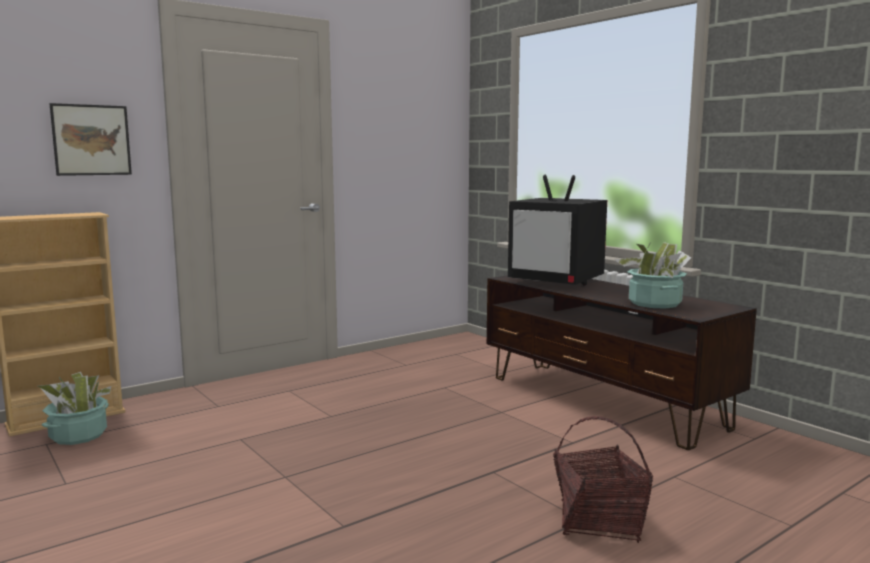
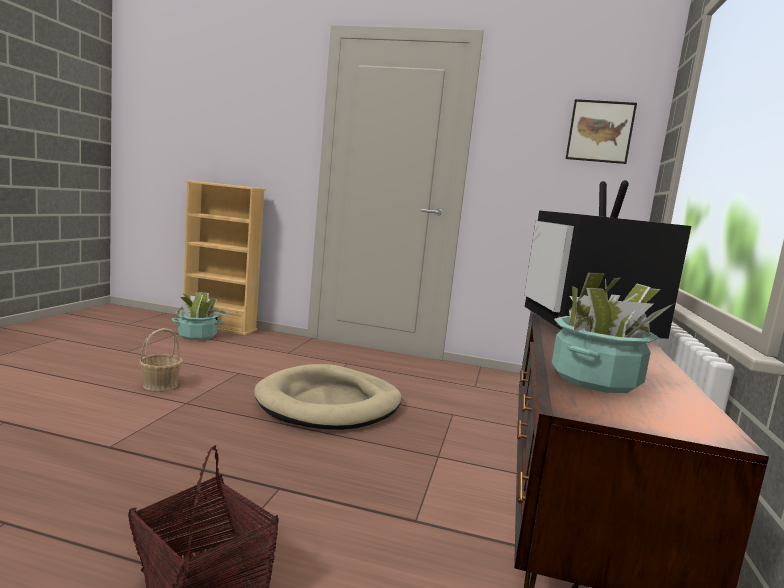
camera: 50 degrees right, 0 degrees up
(91, 140) = (271, 136): picture -> picture (600, 131)
(216, 481) = (161, 385): none -> basket
(369, 420) = (329, 403): none -> beige dog bed

